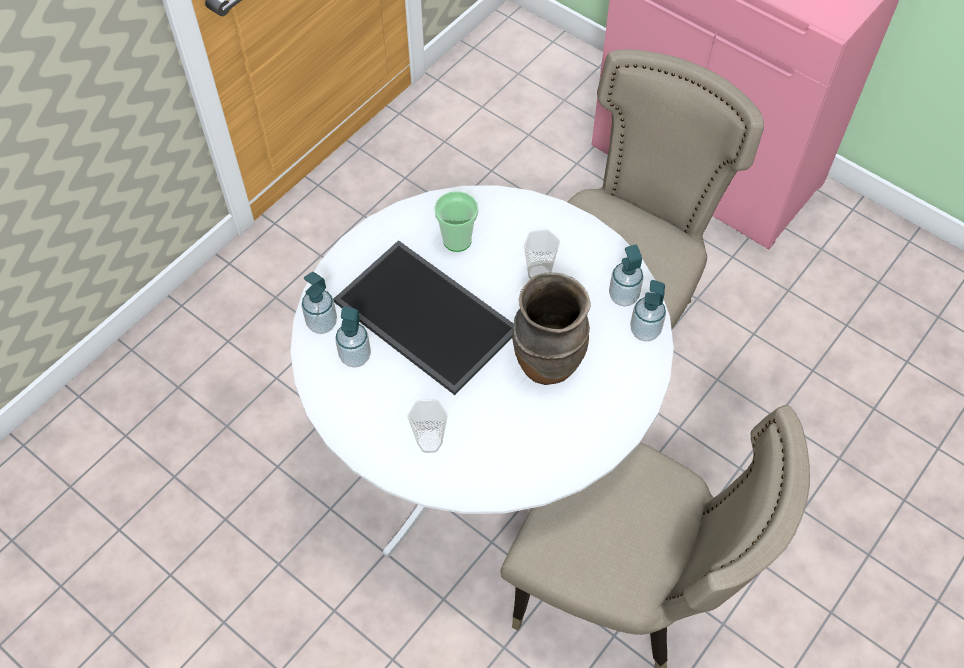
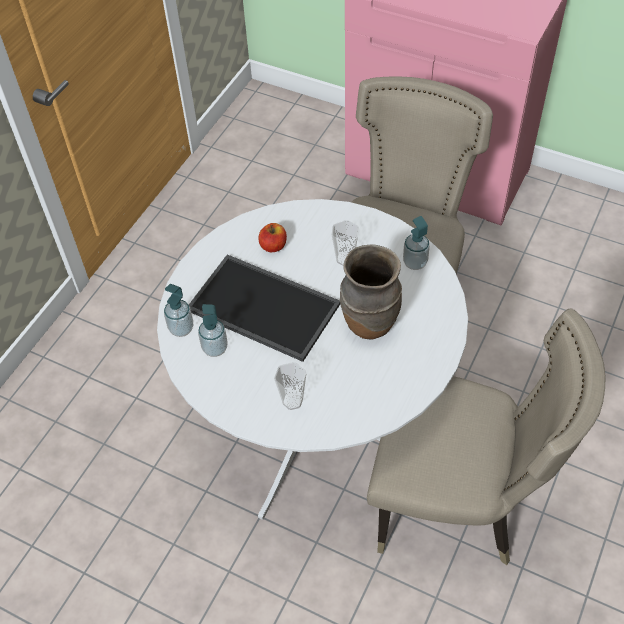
camera: 10 degrees left, 5 degrees down
(457, 240) = (273, 246): cup -> apple
(645, 330) = (438, 284): soap dispenser -> none

